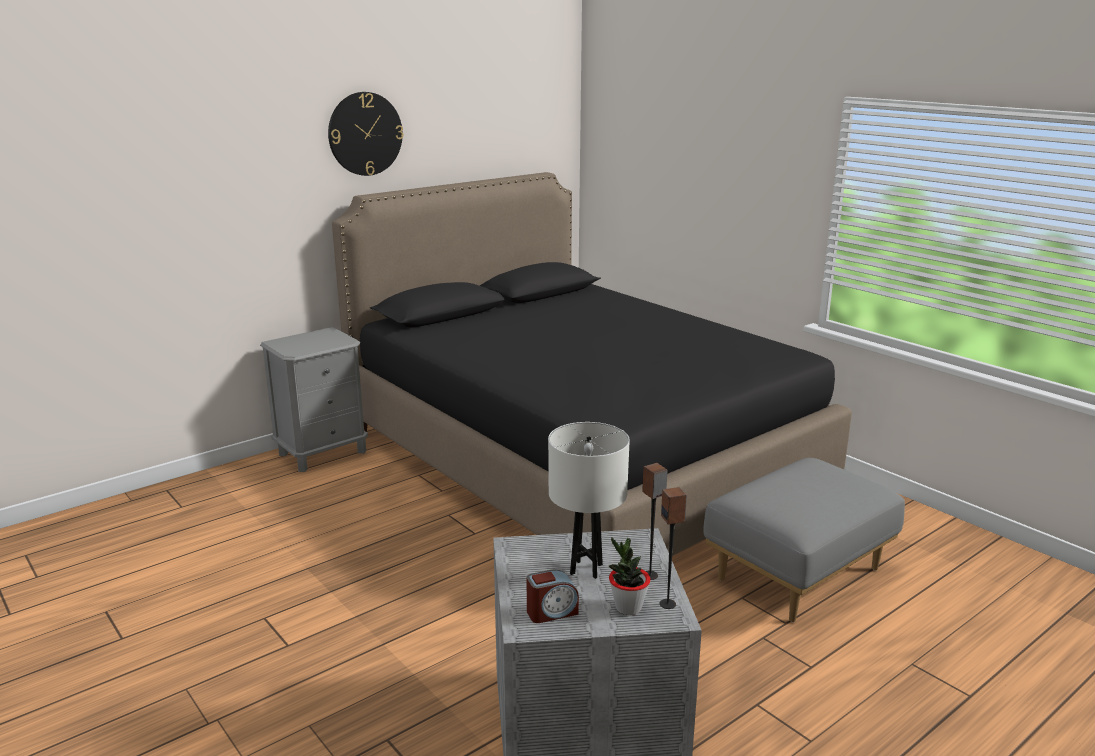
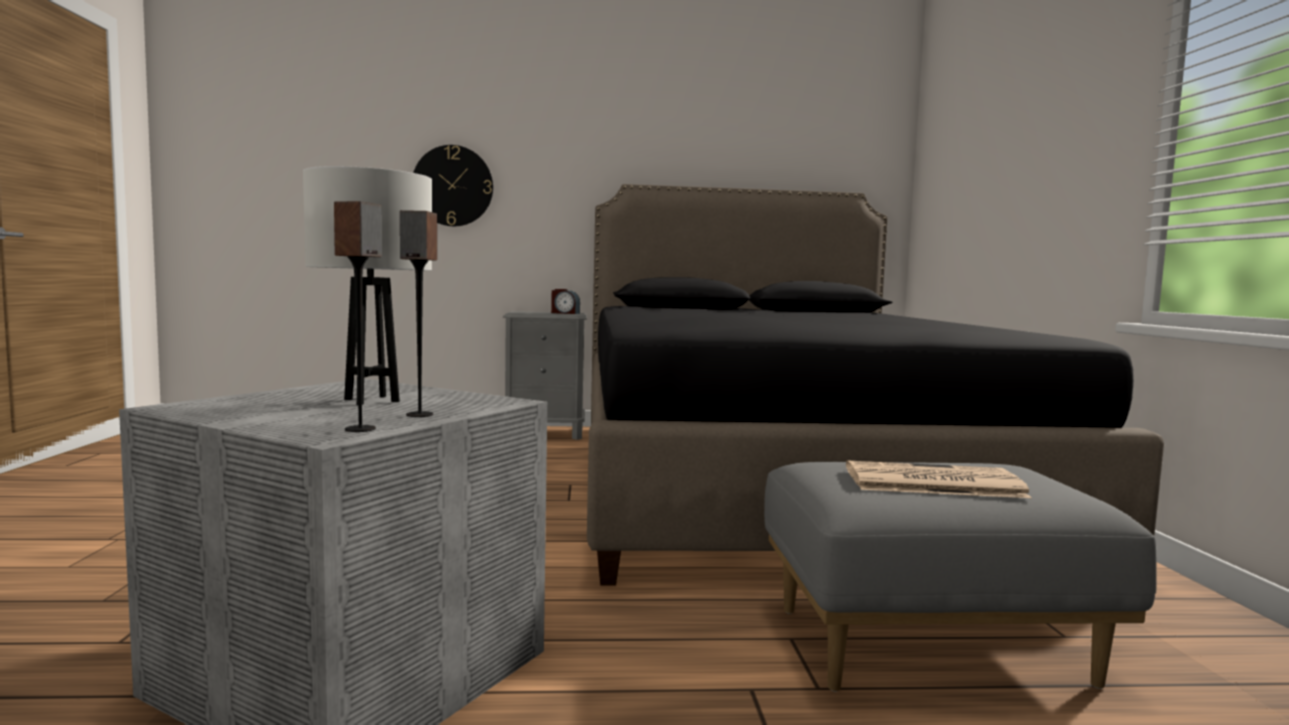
camera: 35 degrees right, 15 degrees down
(365, 134) = (645, 131): wall clock -> wall clock (453, 186)
(551, 612) = (233, 407): alarm clock -> alarm clock (565, 313)
(628, 607) = (310, 421): potted plant -> none
(812, 498) = (930, 482): none -> newspaper

